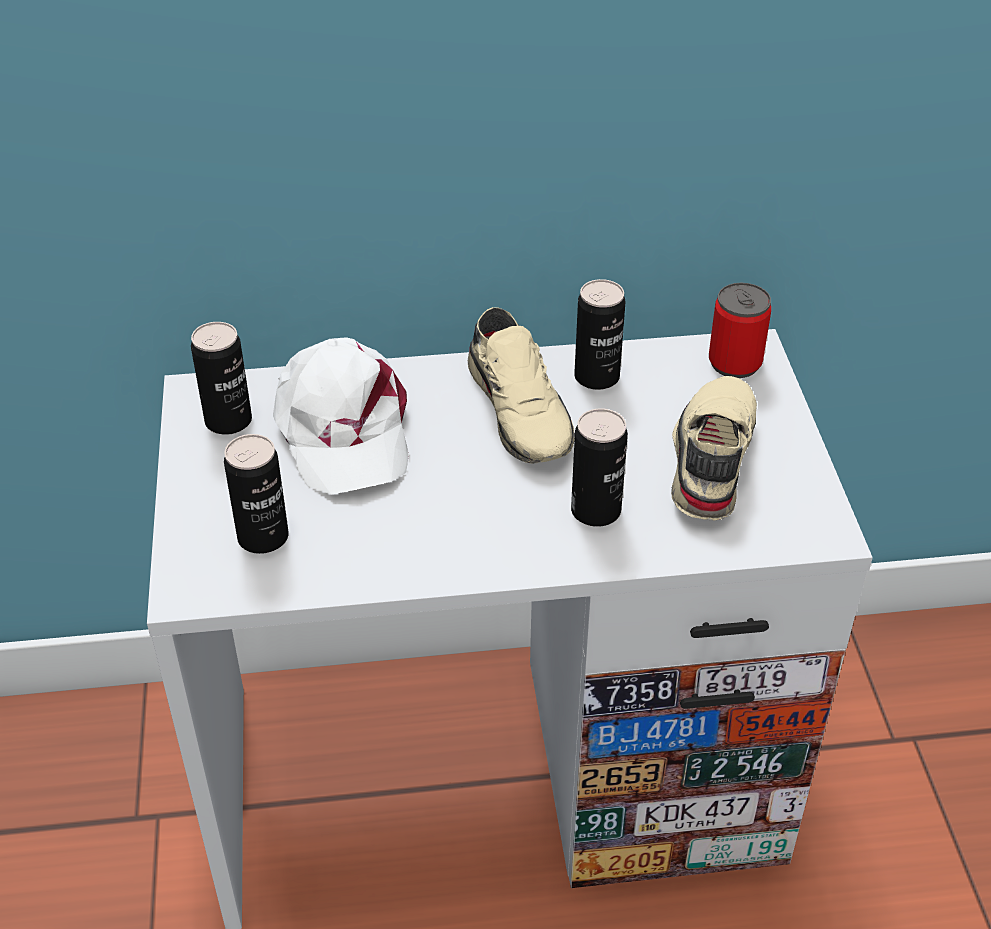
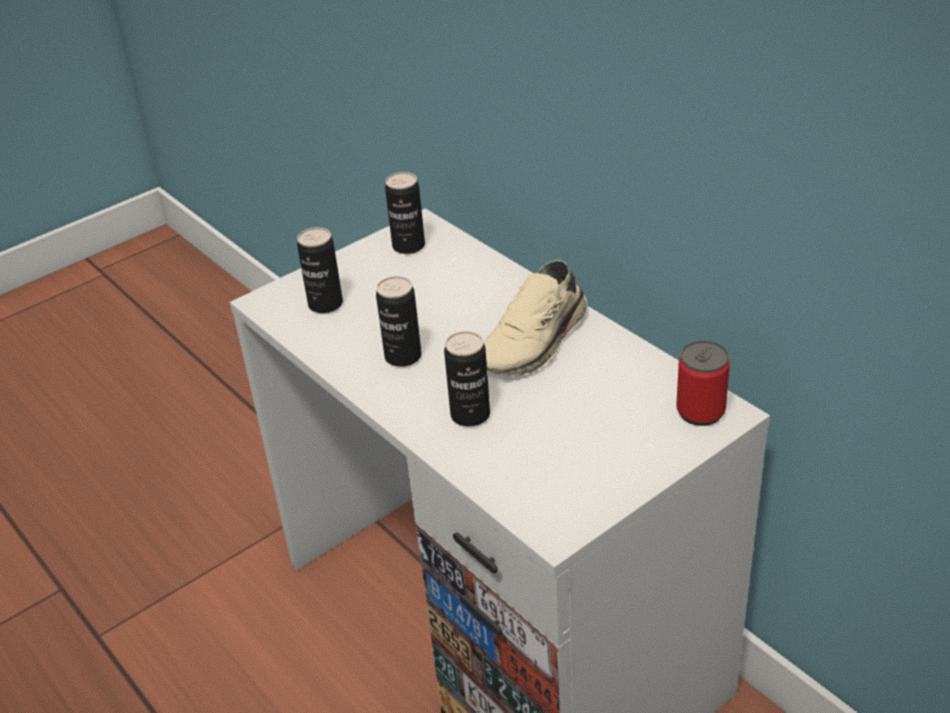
camera: 60 degrees right, 5 degrees down
(342, 430) = (443, 286): white cap -> none
(596, 377) = (607, 357): can -> can (403, 356)
(708, 459) = (576, 443): beige shoe -> none

